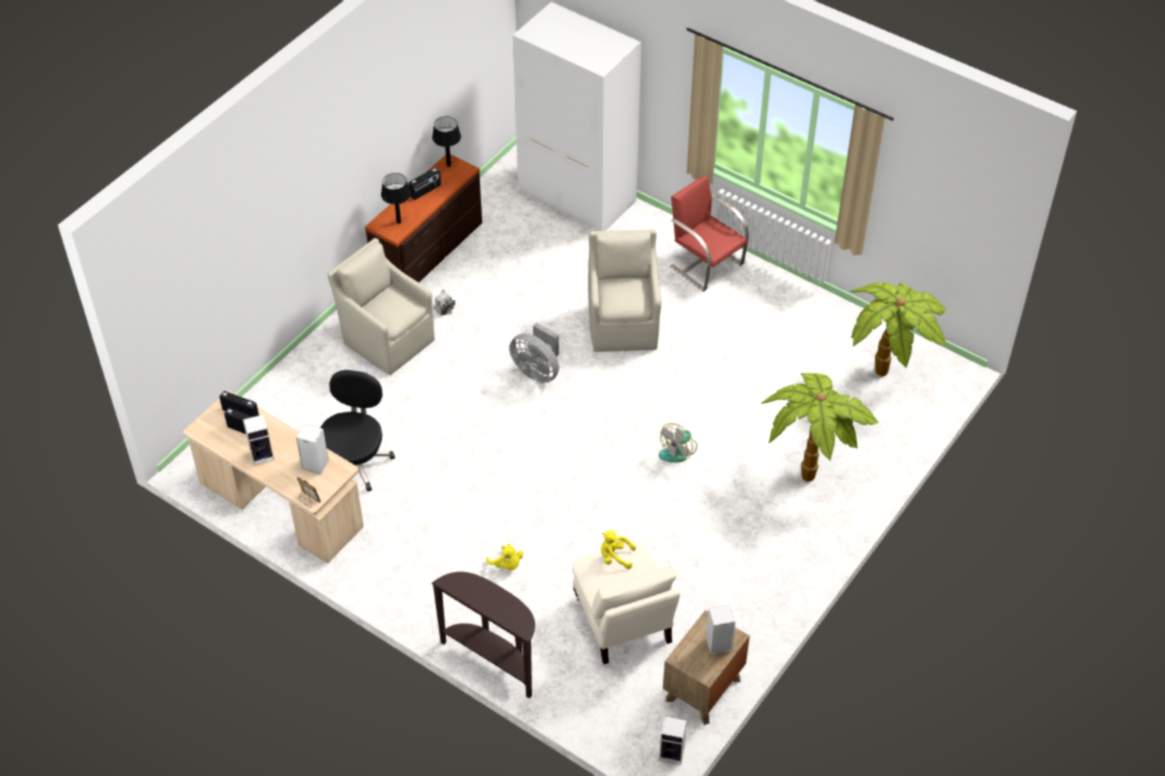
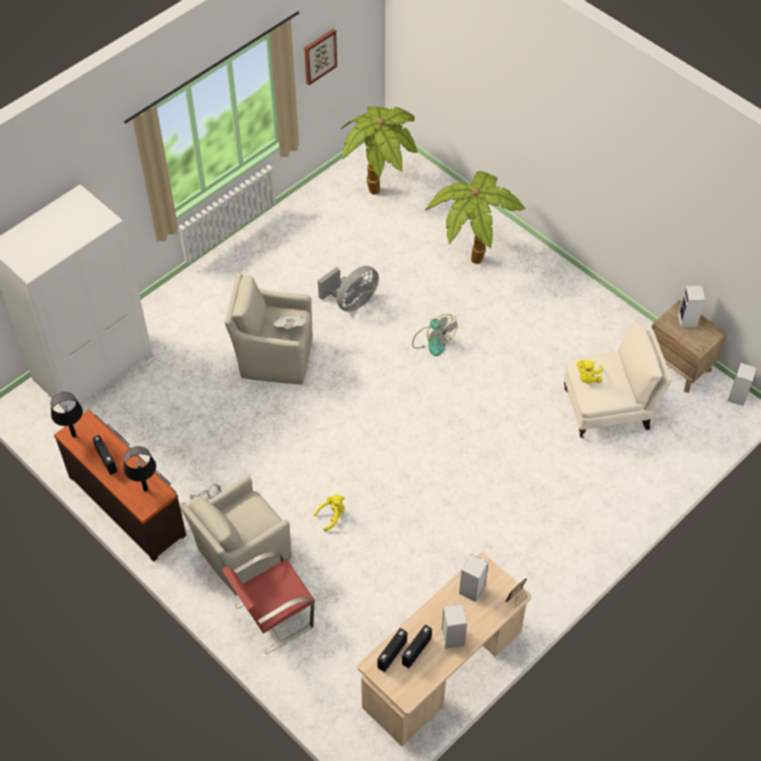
camera: 80 degrees left, 5 degrees up
(355, 461) = (396, 598): black office chair -> none
(493, 660) = (639, 508): brown console table -> none
(507, 565) = (539, 486): yellow plush toy -> yellow plush toy (332, 516)
(537, 371) = (315, 432): grey fan -> grey fan (352, 302)
(623, 299) = (290, 326): none -> newspaper
(706, 264) = (216, 283): red chair -> red chair (272, 616)
(920, 198) = (319, 56): none -> picture

